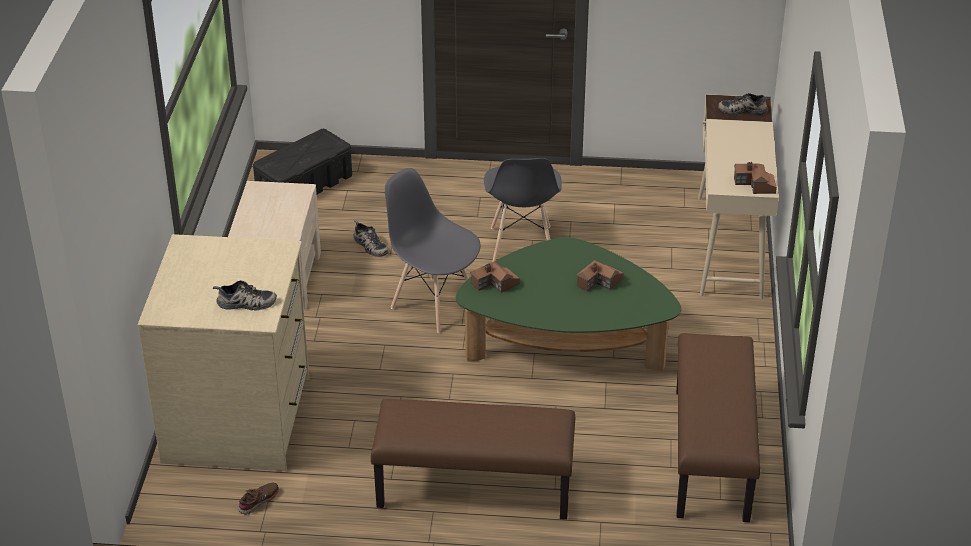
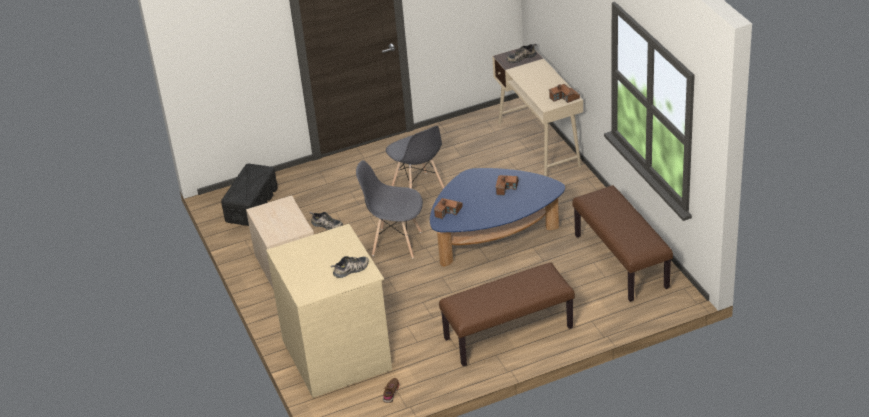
camera: 25 degrees left, 0 degrees up
(565, 347) = (494, 237): green coffee table -> blue coffee table

